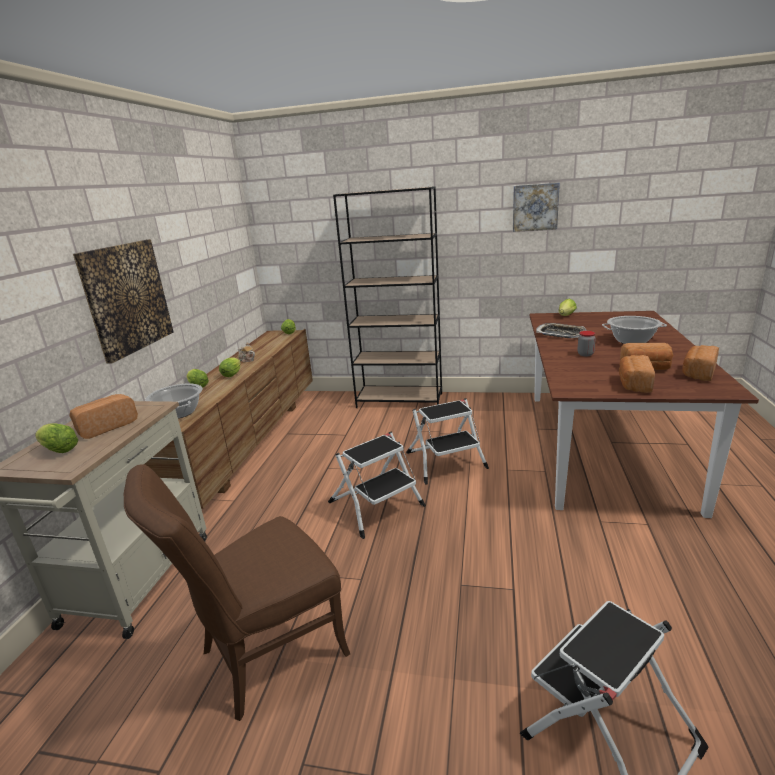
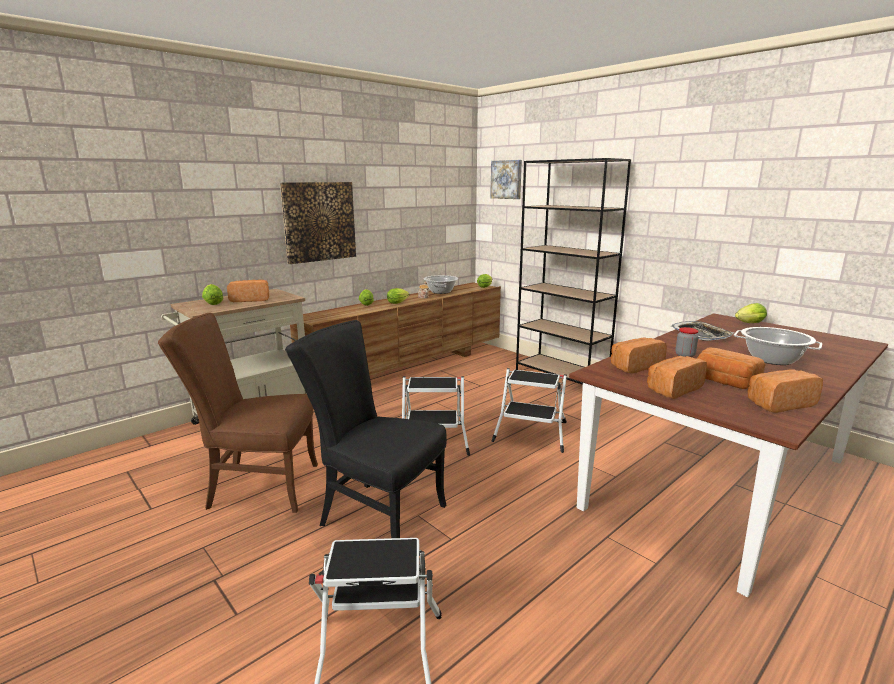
camera: 35 degrees right, 5 degrees down
(179, 413) = (330, 315): cooking pot -> cooking pot (441, 292)
(426, 606) = (375, 514): none -> black chair
(535, 207) = (740, 189): picture -> picture (507, 179)
(577, 374) = (634, 366): none -> bread

